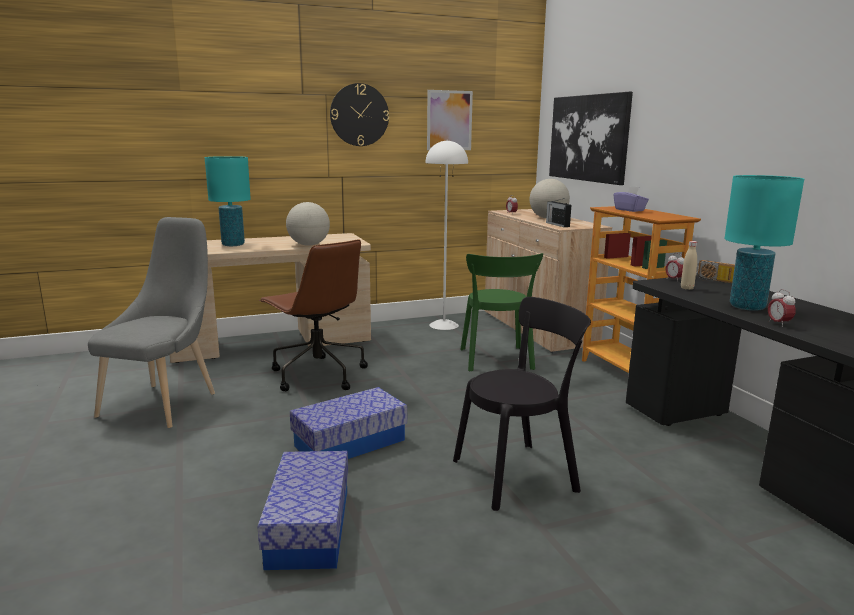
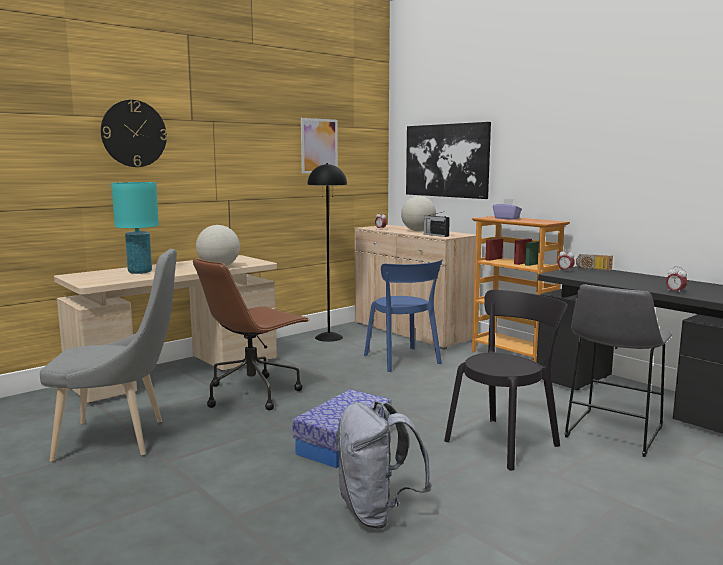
camera: 20 degrees left, 5 degrees down
(164, 402) = (119, 439): grey chair -> grey chair turned 90 degrees clockwise
(309, 527) = (377, 512): storage box -> grey backpack
(317, 374) = (253, 393): brown office chair -> brown office chair turned 105 degrees clockwise
(359, 115) = (243, 141): wall clock -> wall clock (134, 133)
(443, 325) = (329, 337): white floor lamp -> black floor lamp
(496, 360) = (403, 360): green chair -> blue chair
(660, 489) = (611, 434): none -> grey stool
(687, 288) = (583, 275): beige bottle -> none
(747, 307) = (640, 284): turquoise table lamp -> none

